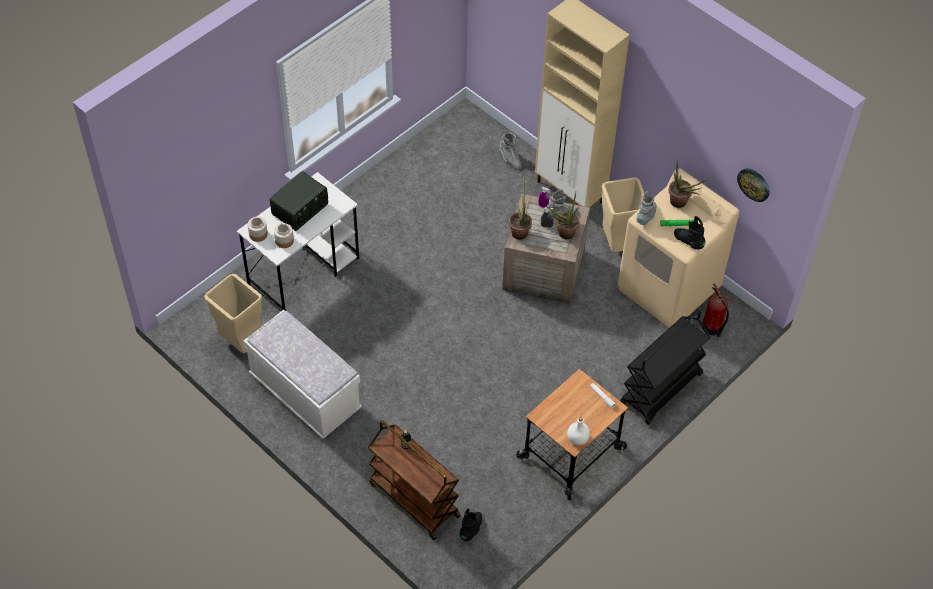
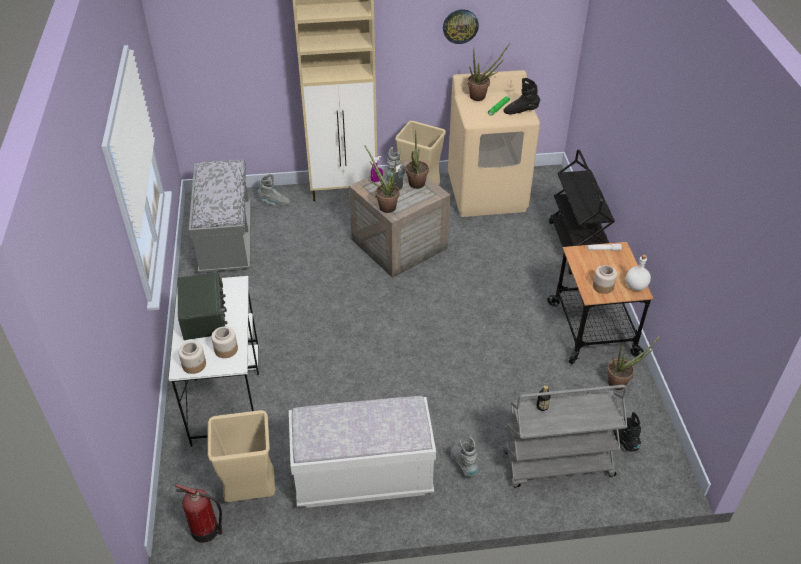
camera: 50 degrees left, 10 degrees down
(413, 499) = (557, 464): brown cart -> grey cart
(440, 162) = (226, 240): none -> grey bench
(530, 500) = (621, 382): none -> potted plant
(556, 417) = (602, 286): none -> jar
(646, 217) = (474, 117): grey boot -> grey boot (463, 465)
(712, 328) = (544, 192): fire extinguisher -> fire extinguisher (206, 530)
(754, 184) = (532, 33): wall clock -> wall clock (460, 26)

